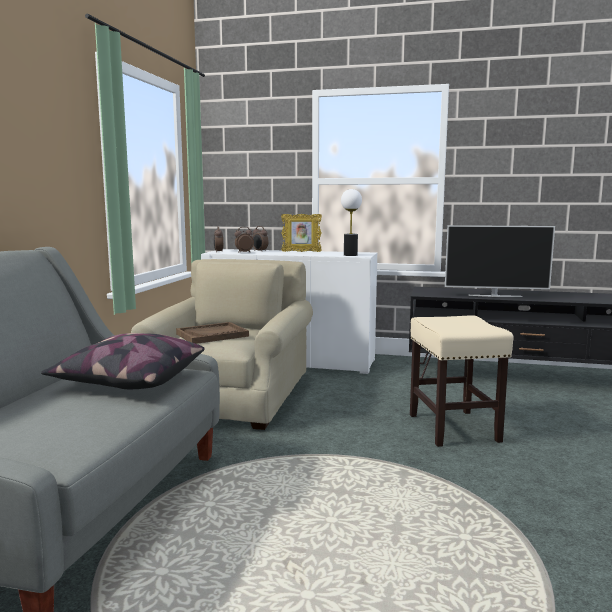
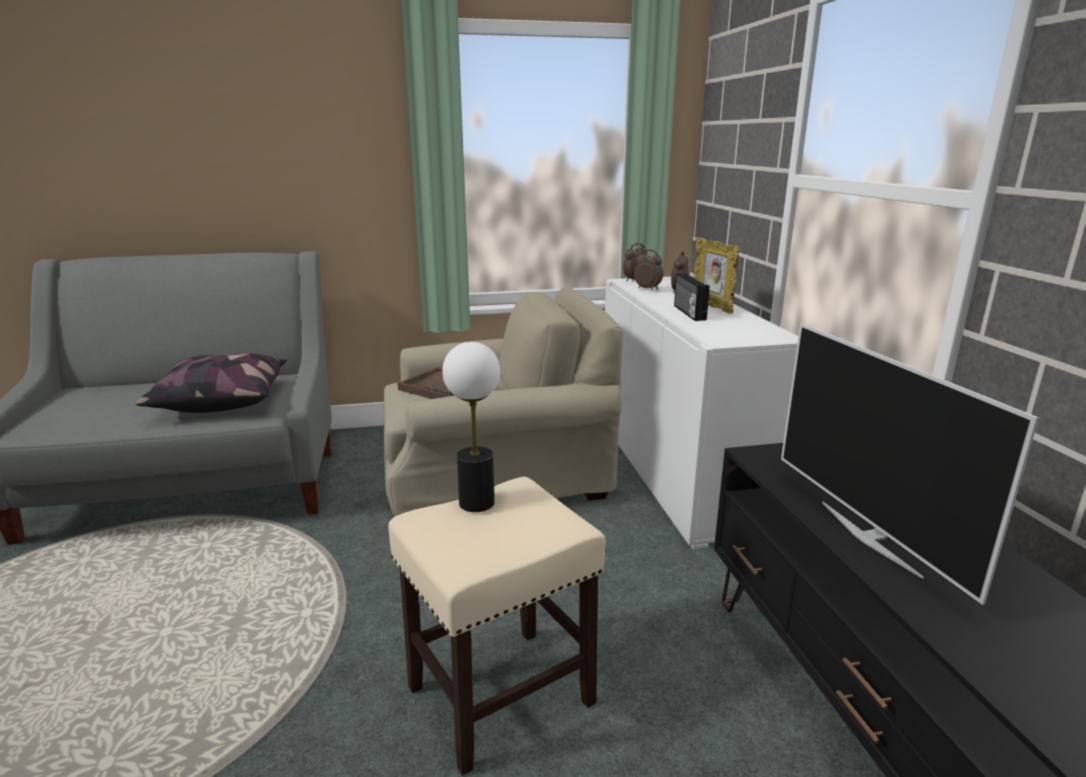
camera: 65 degrees right, 10 degrees up
(306, 254) = (688, 313): none -> radio
(350, 255) = (718, 334): table lamp -> table lamp (477, 502)

